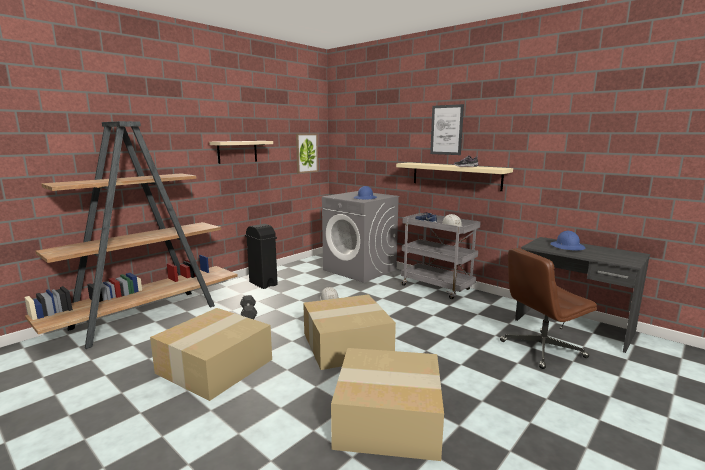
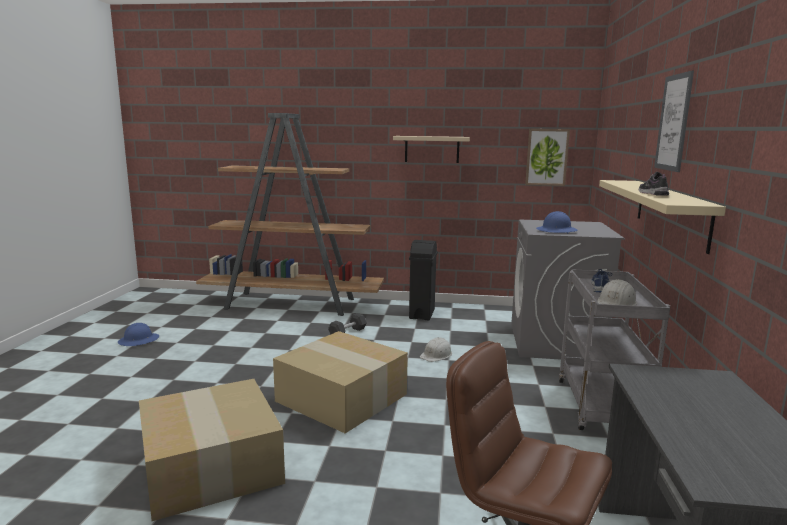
camera: 55 degrees right, 0 degrees up
(215, 365) = (240, 355): cardboard box -> none
(567, 247) = (704, 402): blue hard hat -> blue hard hat (139, 340)

